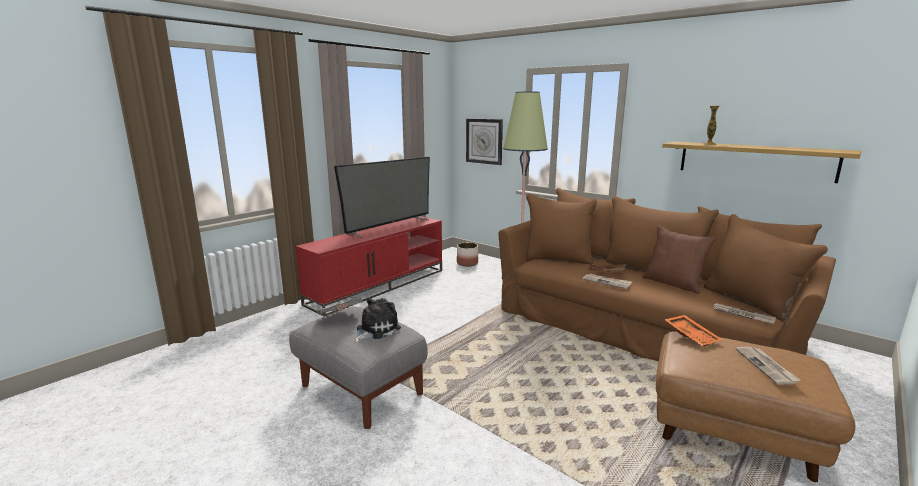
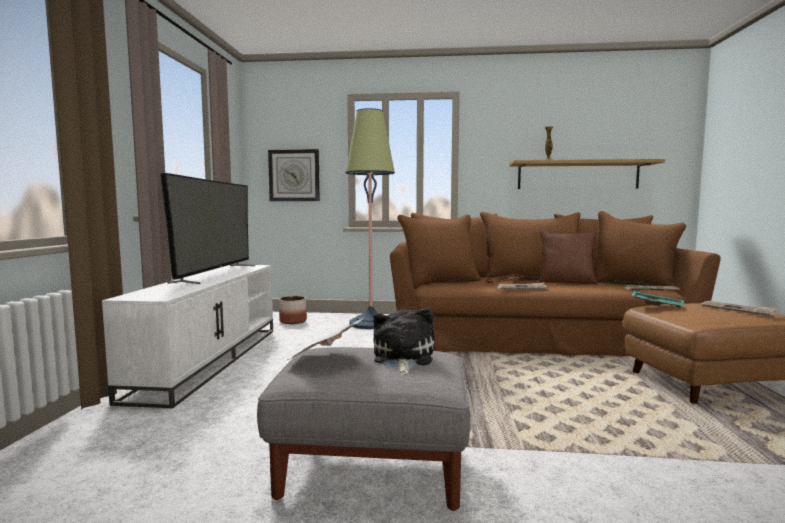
camera: 35 degrees left, 10 degrees down
(378, 286) = (209, 359): red tv stand -> white tv stand
(692, 335) = (657, 305): orange tray -> turquoise tray

